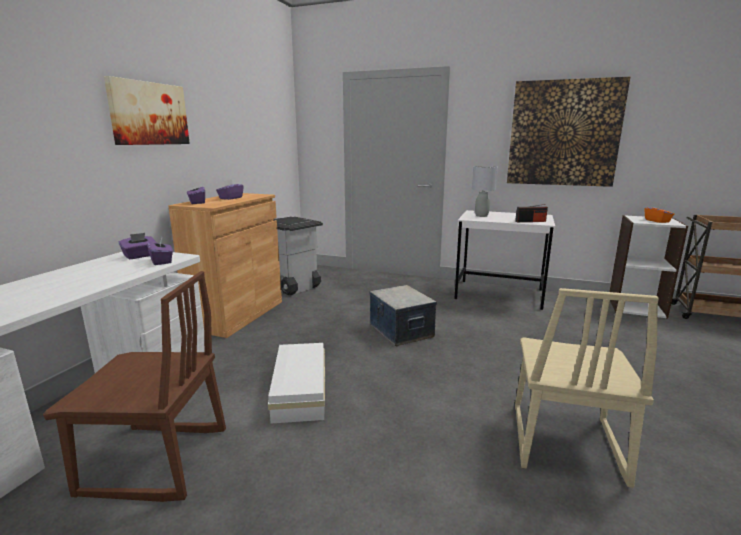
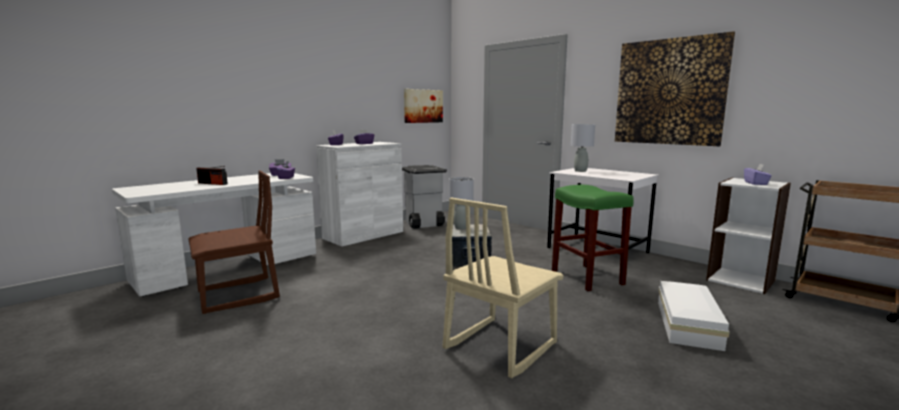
camera: 25 degrees right, 5 degrees down
(149, 113) = (308, 82): picture -> picture (423, 106)
(155, 462) = (238, 295): brown chair -> brown chair turned 60 degrees counterclockwise
(237, 315) = (363, 235): brown cabinet -> white cabinet
(299, 392) = (351, 281): white storage box -> white storage box (686, 324)
(390, 294) = (461, 228): none -> grey table lamp
(528, 329) = (586, 277): none -> green stool
(530, 221) = (617, 177): radio -> radio (212, 183)
(657, 221) = (756, 183): orange tissue box -> purple tissue box

